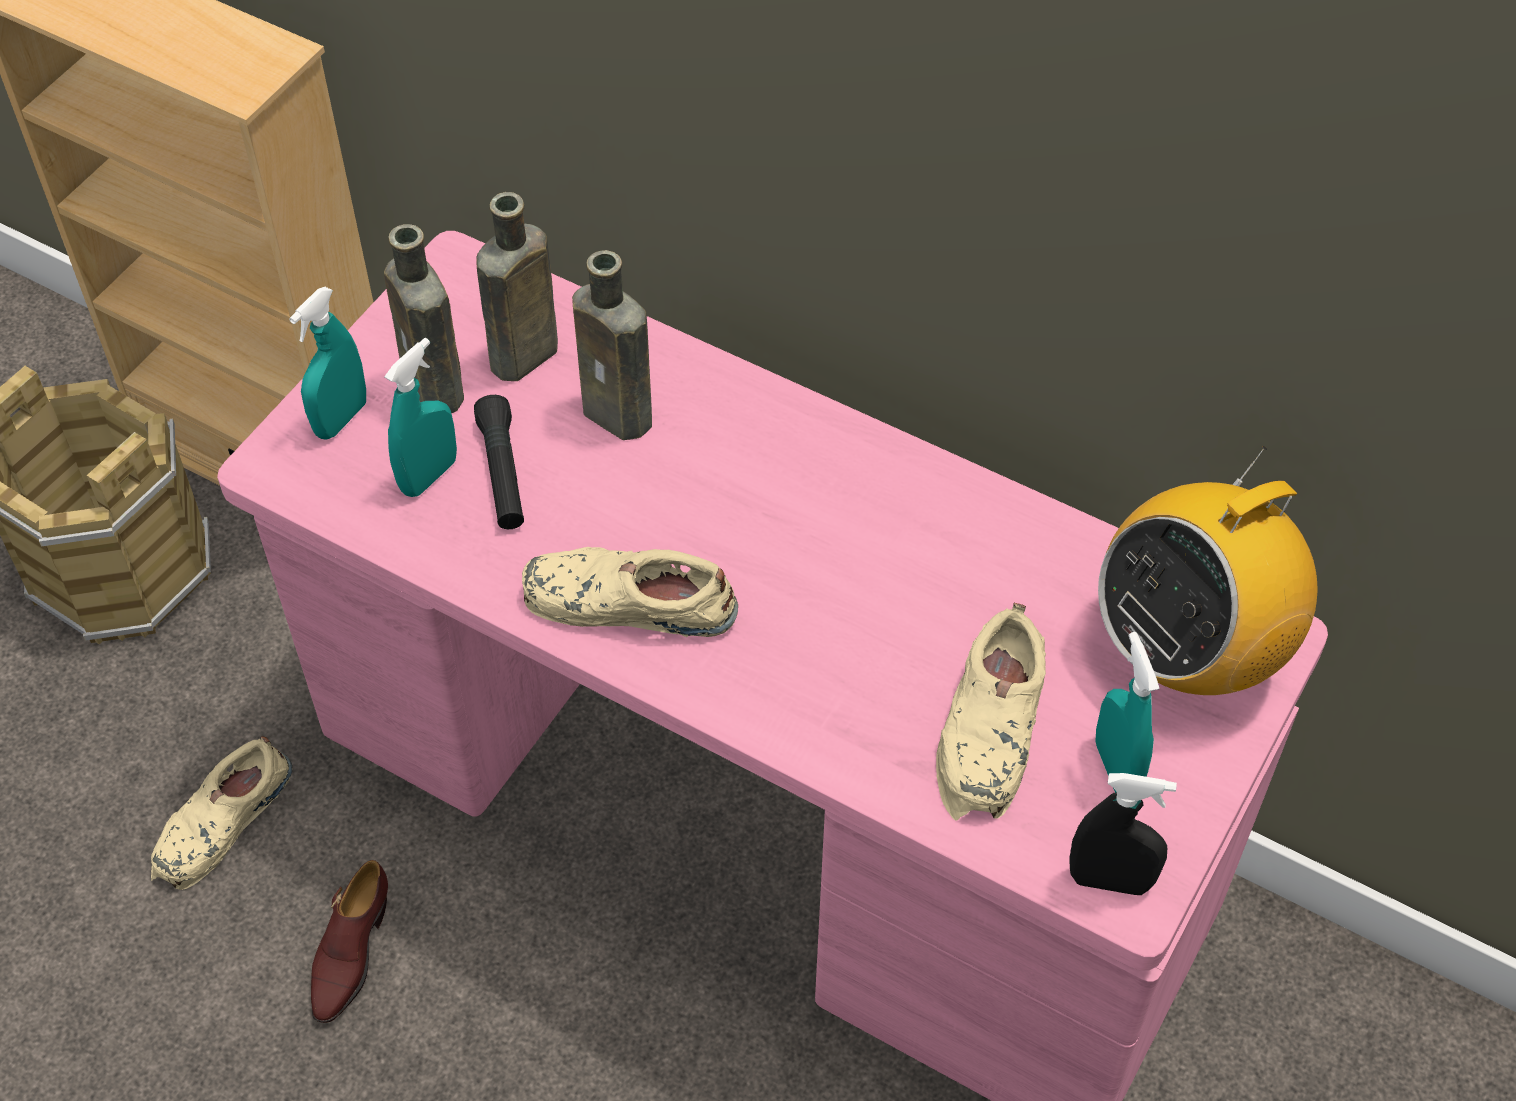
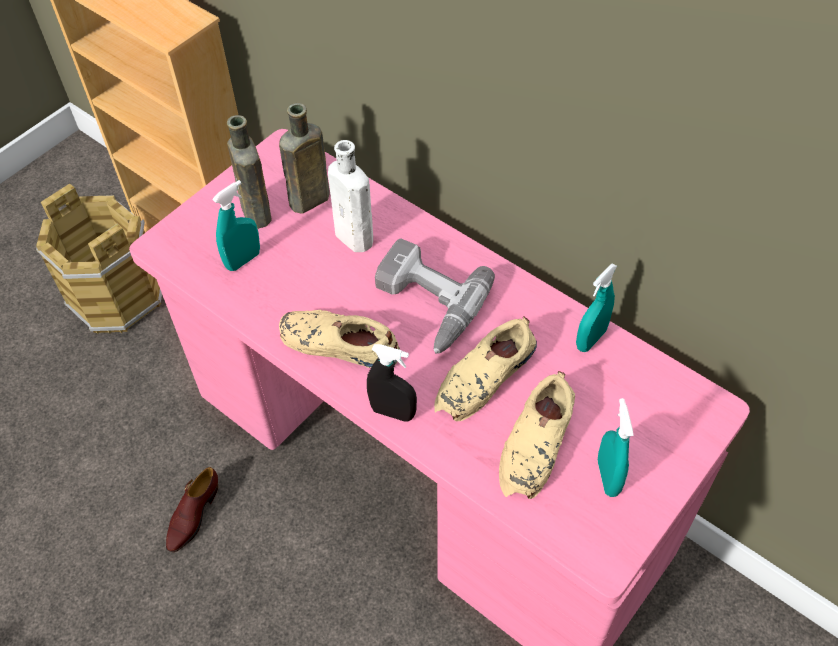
camera: 10 degrees right, 0 degrees up
(222, 824) = (140, 436): beige shoe -> beige shoe (485, 378)
(341, 419) = (202, 224): turquoise spray bottle -> turquoise spray bottle (591, 339)
(502, 473) = (284, 263): black flashlight -> none
(622, 416) = (356, 239): brown bottle -> white bottle
(763, 518) = (425, 304): none -> power drill
(1110, 881) = (593, 546): black spray bottle -> black spray bottle (393, 412)
(1189, 650) = (663, 411): radio -> none

